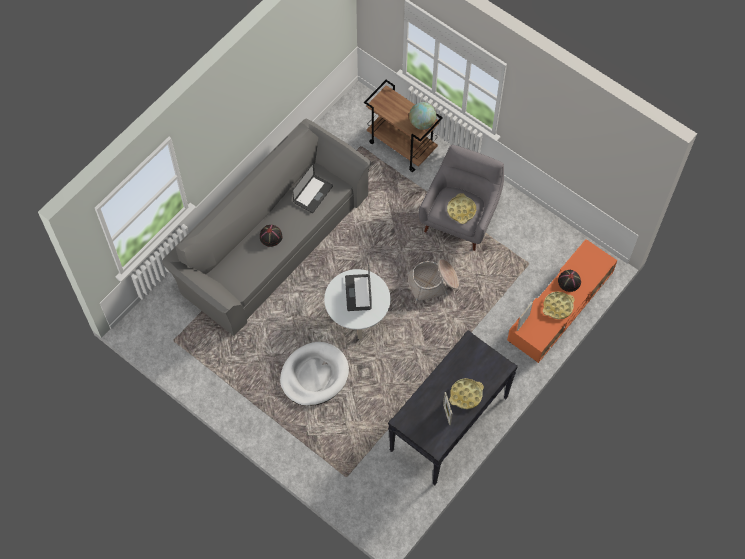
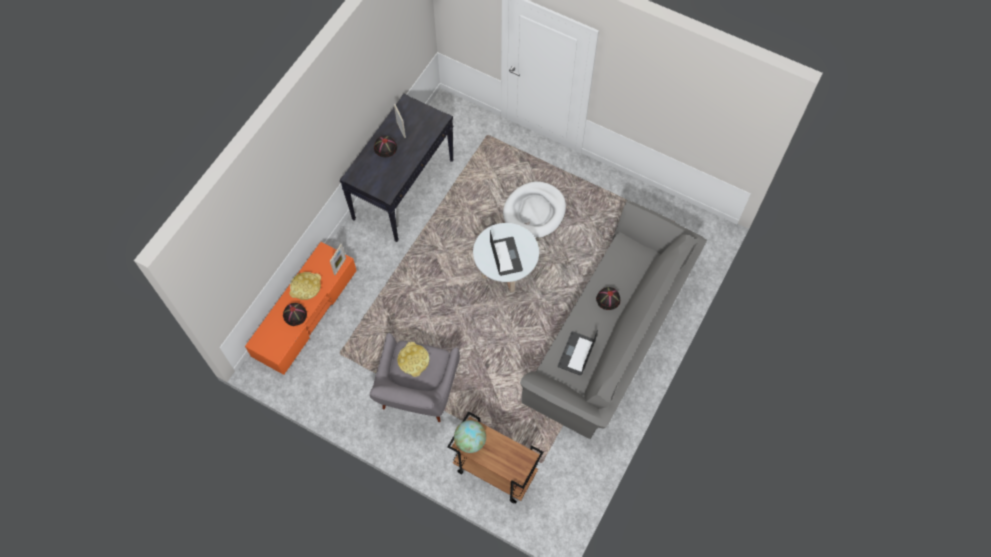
camera: 170 degrees right, 0 degrees up
(433, 283) = (436, 316): basket -> none
(466, 395) = (385, 148): yellow tray -> black hat

